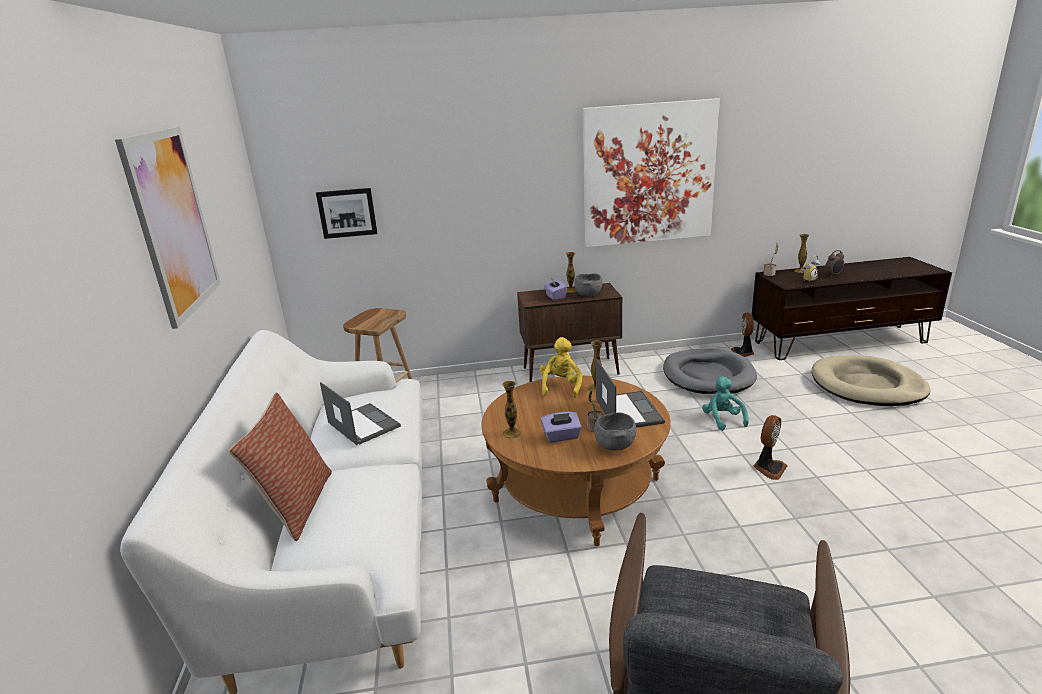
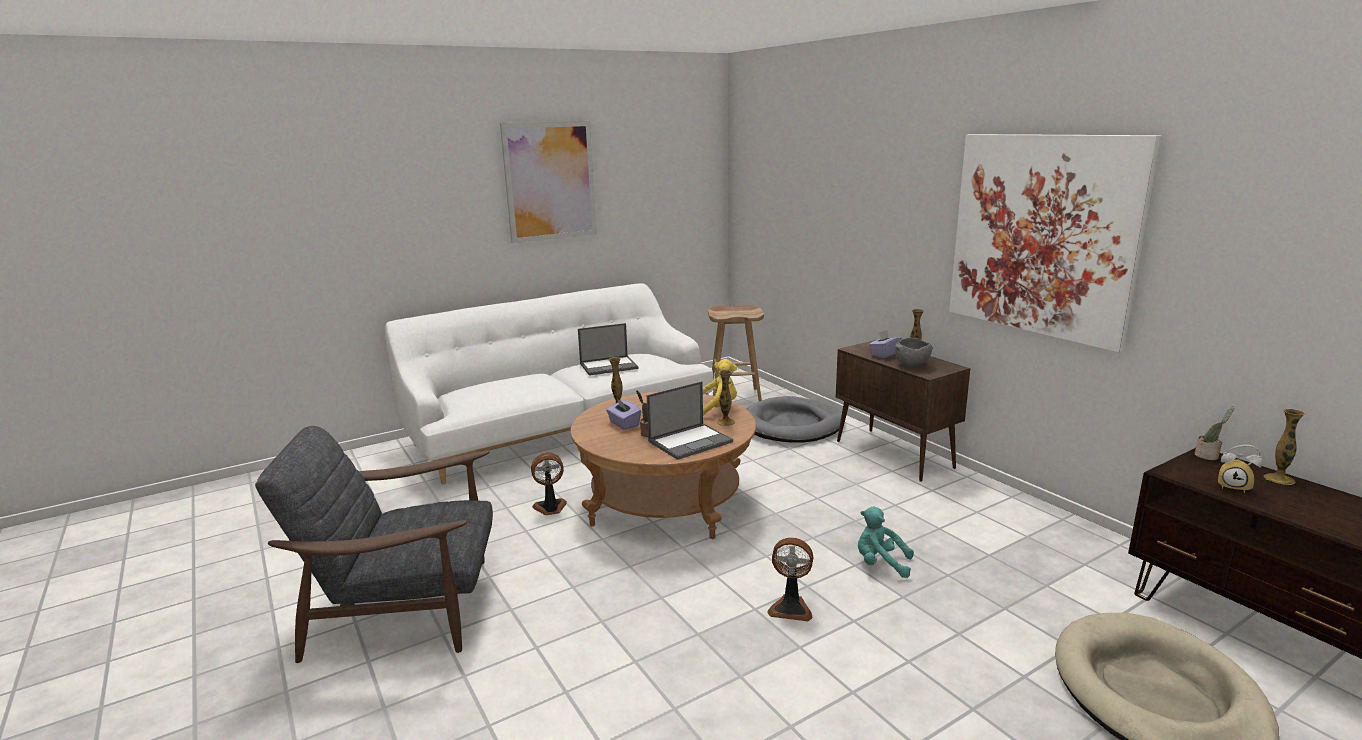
camera: 65 degrees right, 5 degrees down
(296, 505) = (505, 376): pillow -> none
(347, 213) = (771, 214): picture -> none
(363, 424) = (609, 366): laptop -> laptop turned 45 degrees clockwise
(614, 445) = (621, 445): grey bowl -> none
(708, 375) = (995, 539): grey dog bed -> grey dog bed (792, 425)
(722, 420) = (880, 564): turquoise plush toy -> turquoise plush toy turned 120 degrees counterclockwise
(743, 353) = (1115, 560): fan -> fan (550, 508)
(833, 275) = (1312, 508): alarm clock -> none

